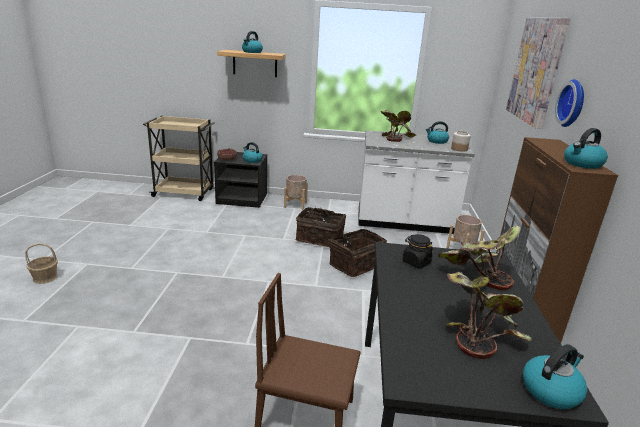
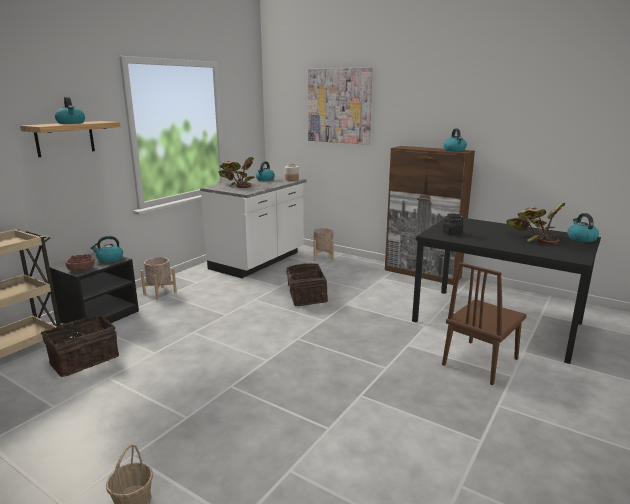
camera: 60 degrees left, 5 degrees down
(320, 238) = (246, 299): basket -> basket (83, 359)
(475, 276) = (474, 226): potted plant -> none
(573, 103) = (404, 120): wall clock -> none

